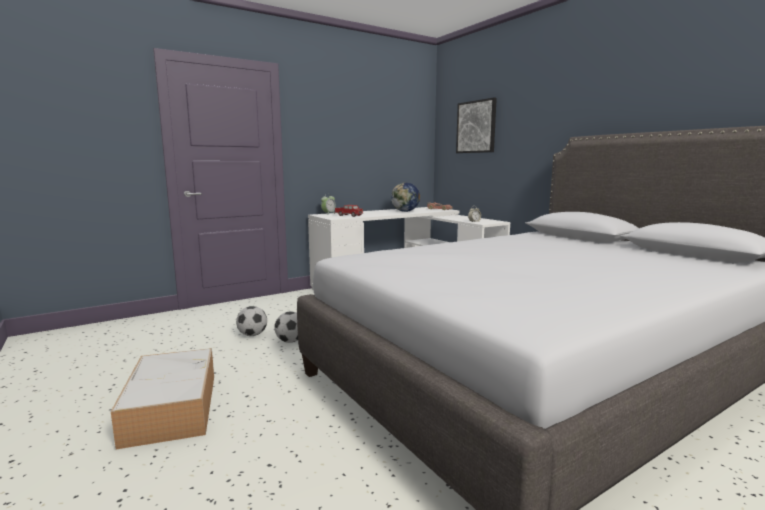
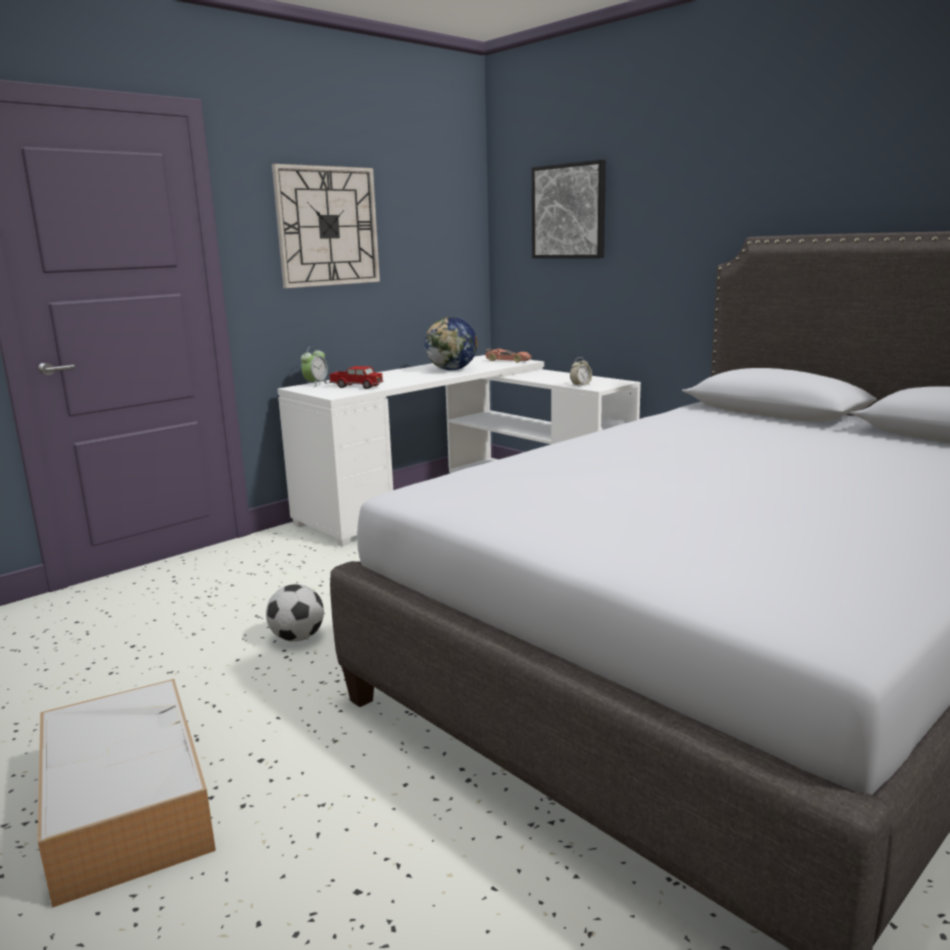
camera: 10 degrees left, 5 degrees up
(252, 335) = (220, 632): football -> none
(342, 131) = (327, 226): none -> wall clock

